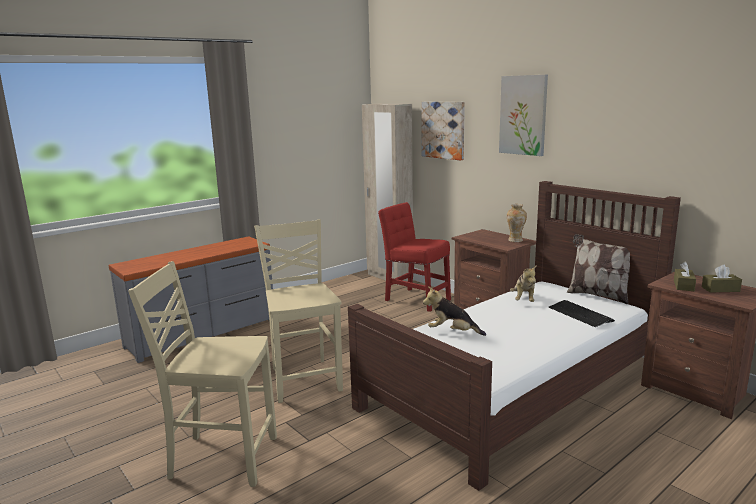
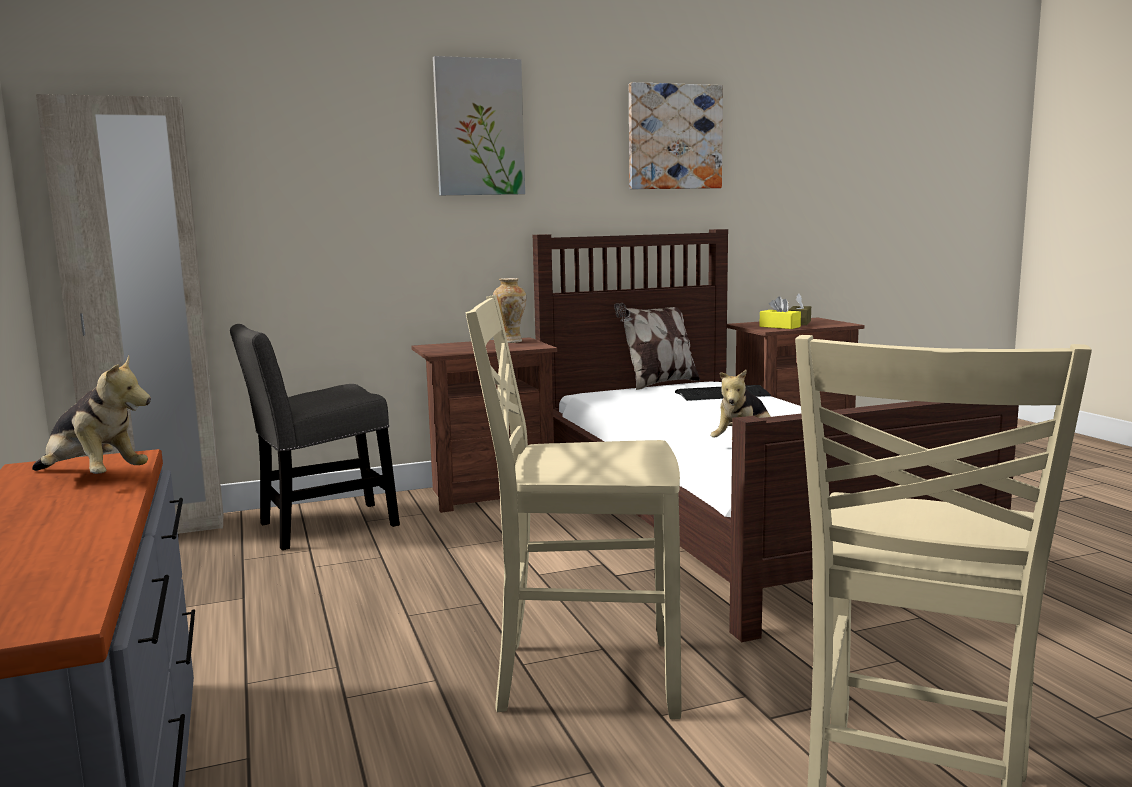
camera: 70 degrees left, 5 degrees down
(415, 299) = (321, 526): red chair -> grey chair
(443, 130) = (286, 161): picture -> picture (674, 137)
(523, 300) = (643, 405): plush toy -> plush toy (93, 478)
(683, 285) = (779, 327): brown tissue box -> yellow tissue box

